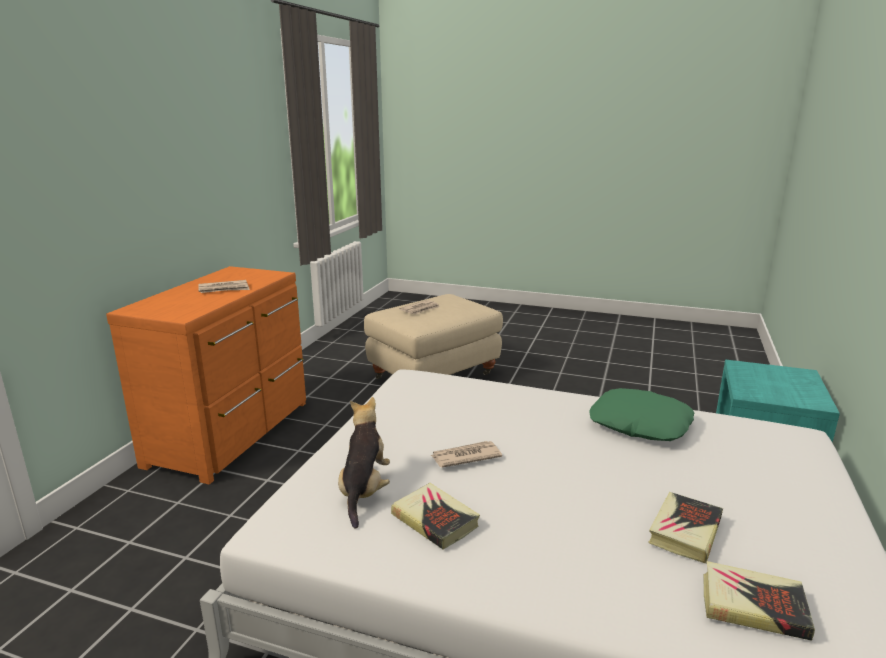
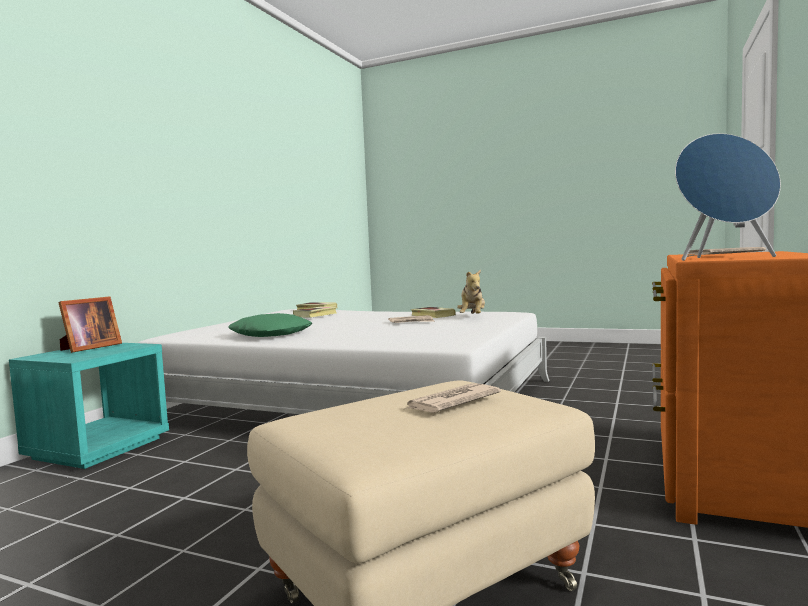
camera: 175 degrees left, 15 degrees down
(263, 275) = (723, 258): none -> blue speaker
(797, 390) = (88, 348): none -> picture frame

